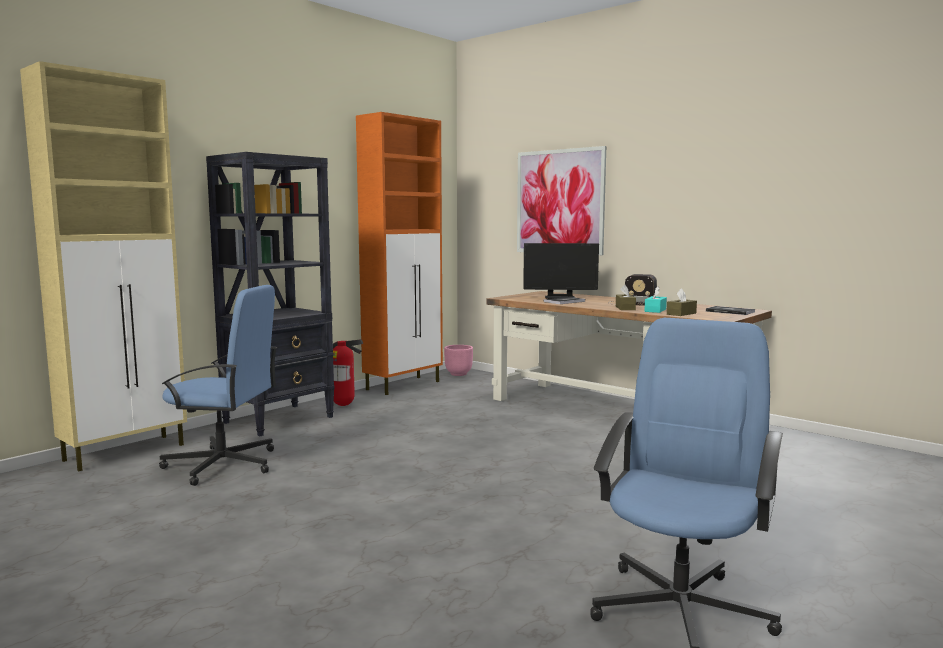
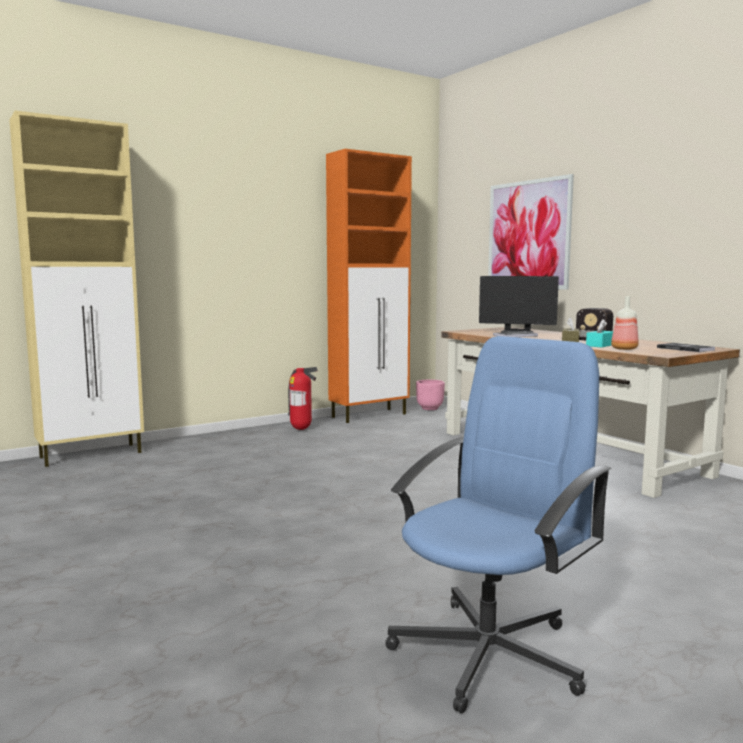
camera: 15 degrees right, 0 degrees up
(223, 465) = (160, 471): blue office chair -> none
(280, 419) = (236, 437): black bookcase -> none
(681, 314) = (624, 349): brown tissue box -> bottle

